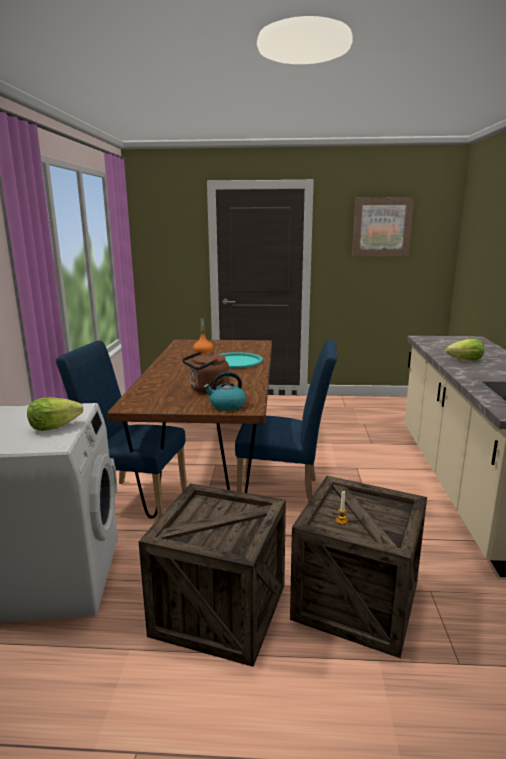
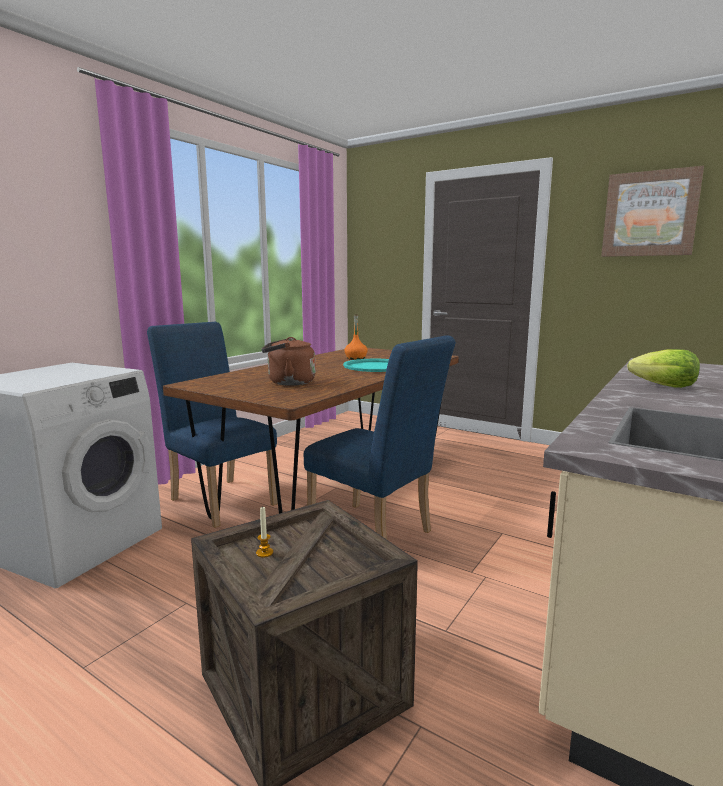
camera: 30 degrees right, 5 degrees down
(54, 427) = (63, 378): lettuce -> none
(220, 609) = (152, 630): crate -> none
(226, 405) = (275, 396): kettle -> none

